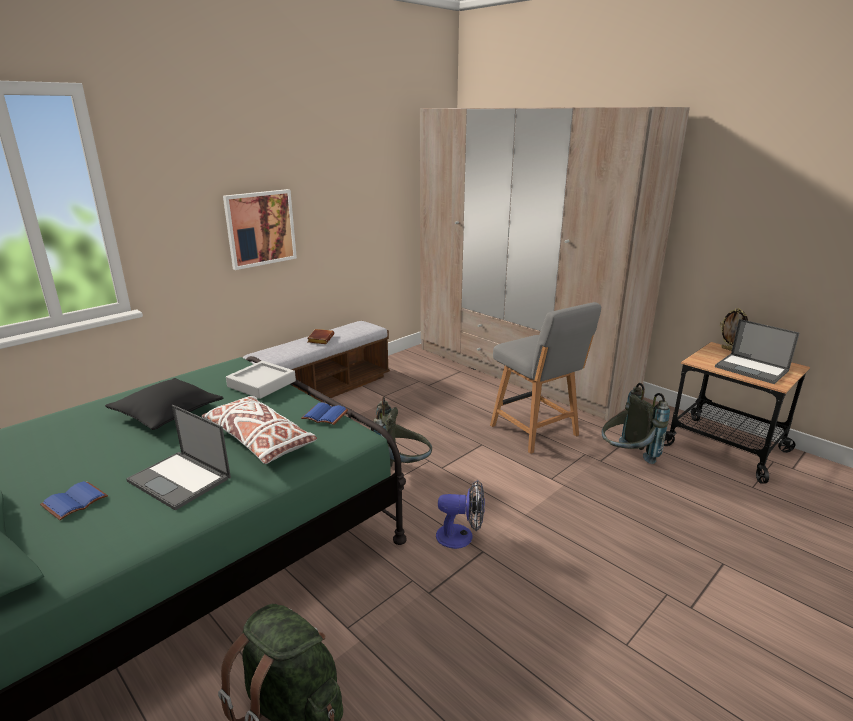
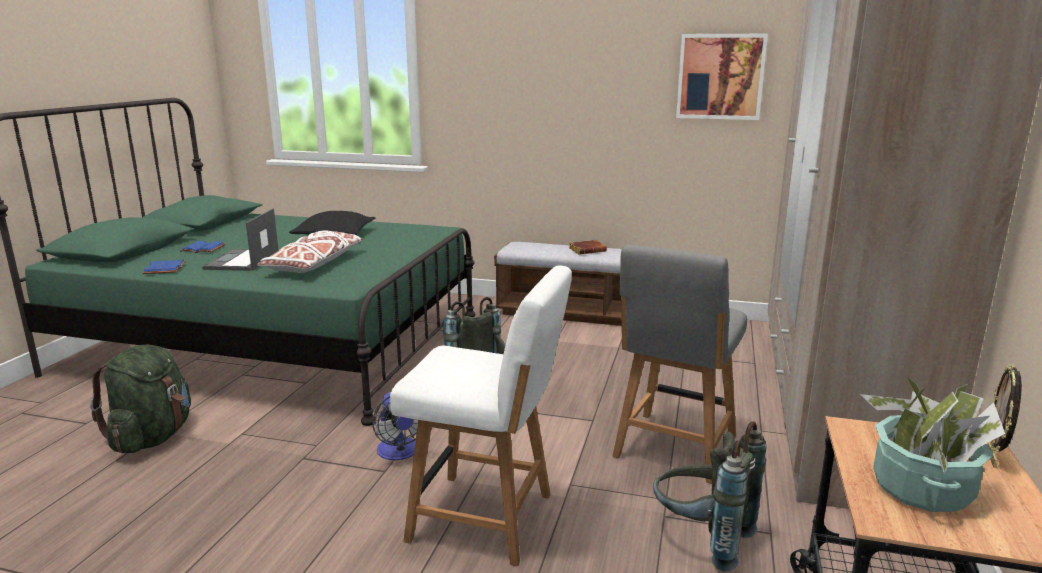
camera: 60 degrees right, 5 degrees down
(260, 228) = (553, 112): picture -> picture (720, 76)
(261, 384) = (410, 242): grey tray -> none
(326, 415) = (374, 269): blue book -> blue book (166, 269)
(571, 522) = (486, 518): none -> white chair
(752, 369) = (922, 489): laptop -> potted plant

